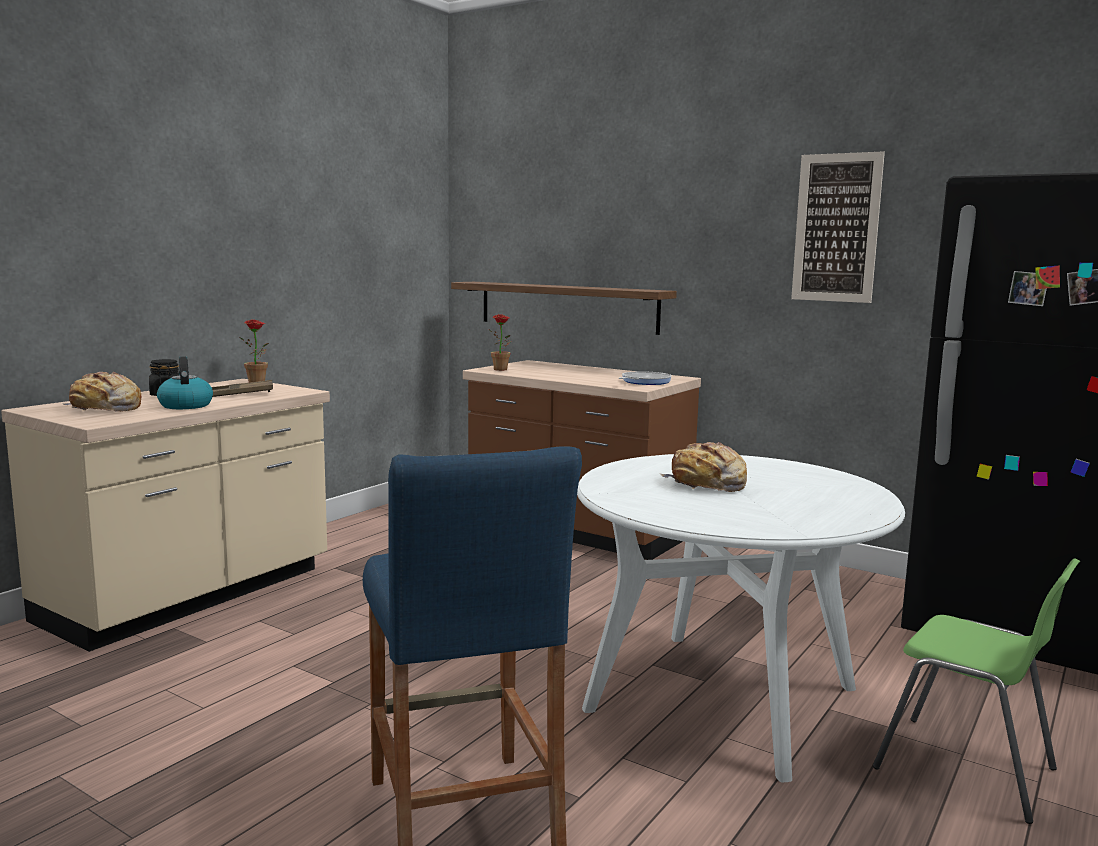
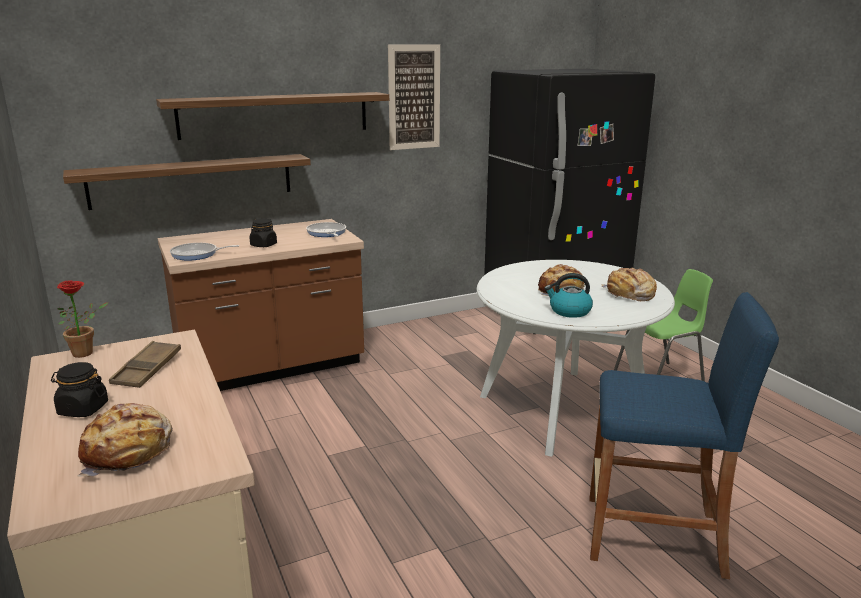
camera: 60 degrees left, 10 degrees up
(185, 405) = (177, 404): kettle -> kettle (569, 311)
(502, 370) = (197, 254): potted plant -> frying pan
(564, 376) = (263, 245): none -> black jar
(654, 242) = (275, 115): none -> shelf
(775, 514) = (629, 294): none -> bread

